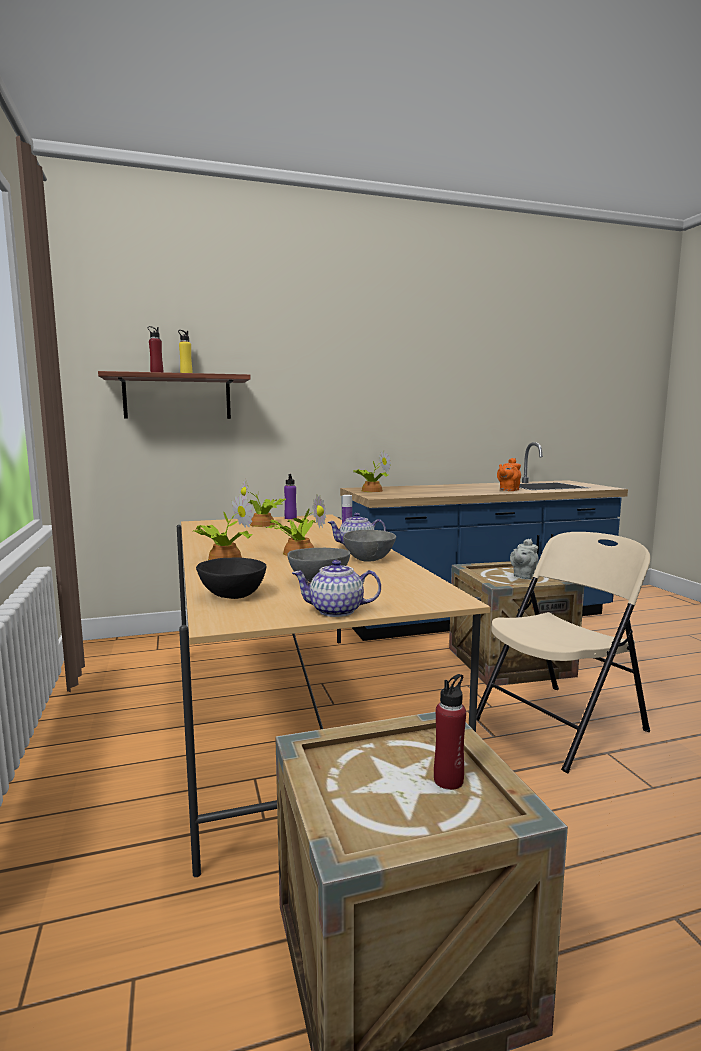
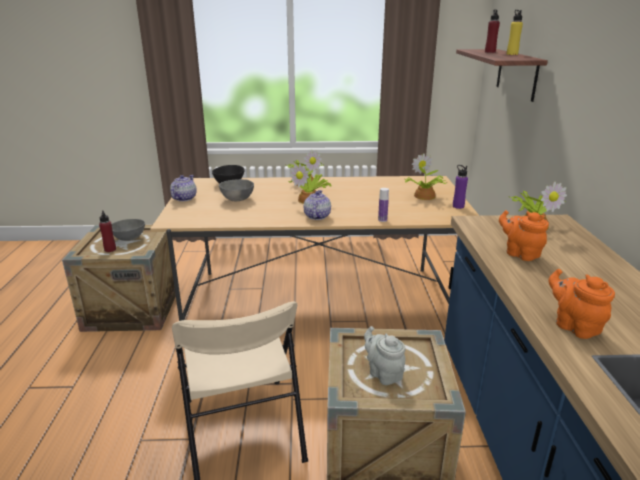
camera: 105 degrees right, 15 degrees up
(369, 559) = (276, 215): grey bowl -> grey bowl (129, 238)
(428, 492) = (520, 253): none -> orange teapot

